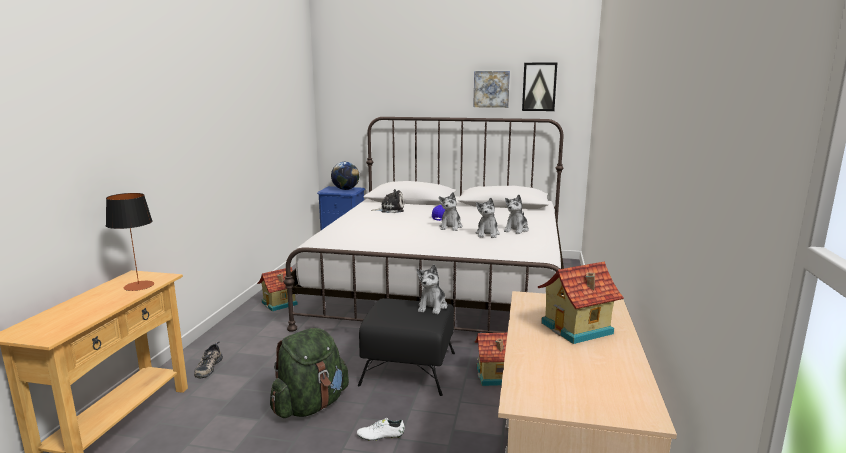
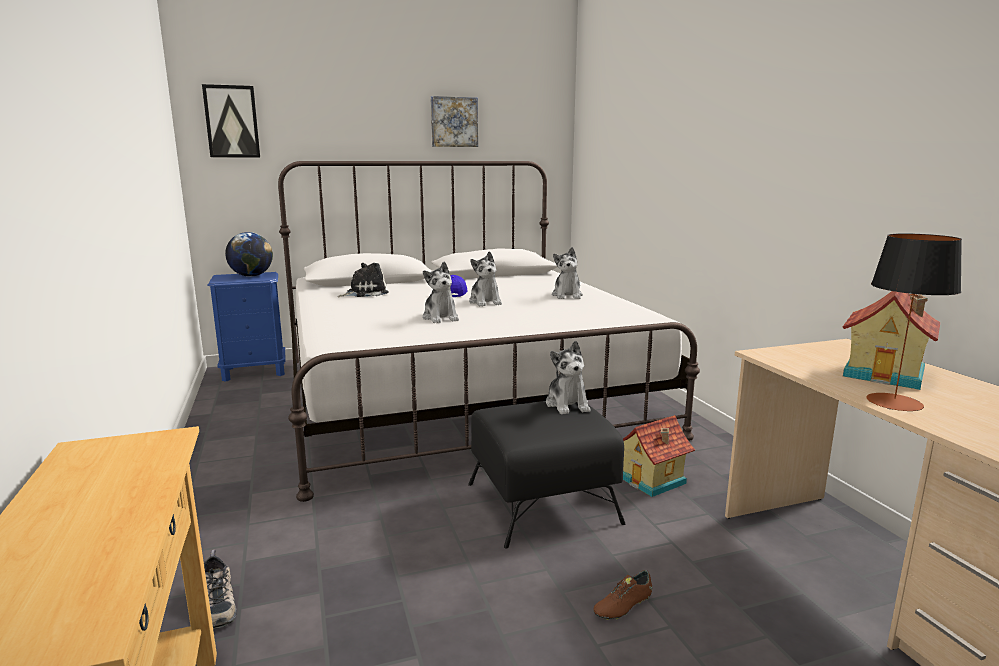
camera: 30 degrees left, 0 degrees up
(139, 286) = (136, 465): table lamp -> table lamp (894, 402)
(280, 304) = (236, 465): toy house -> none
(311, 405) = (473, 600): green backpack -> none
(380, 436) = (623, 606): white shoe -> brown shoe
(487, 234) = (544, 303): plush toy -> plush toy (440, 318)
(539, 87) = (513, 120): picture -> picture (232, 122)

